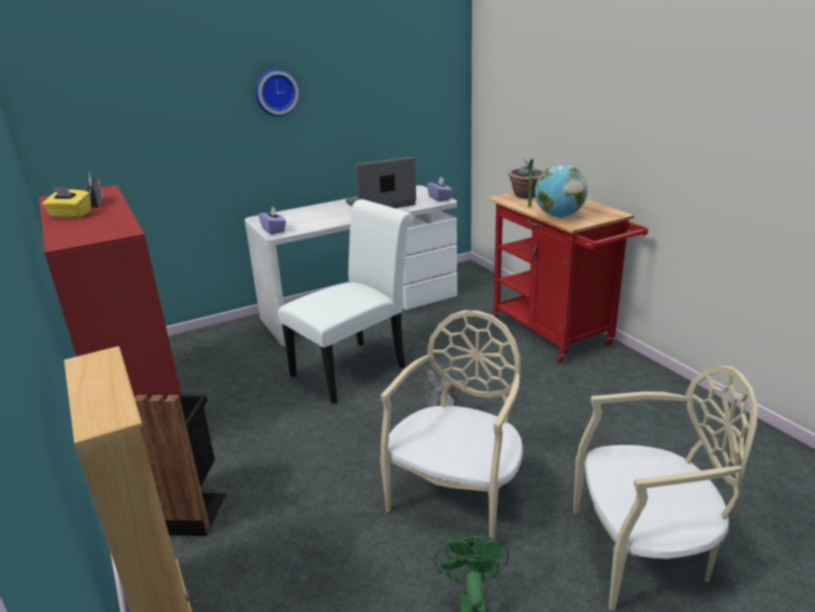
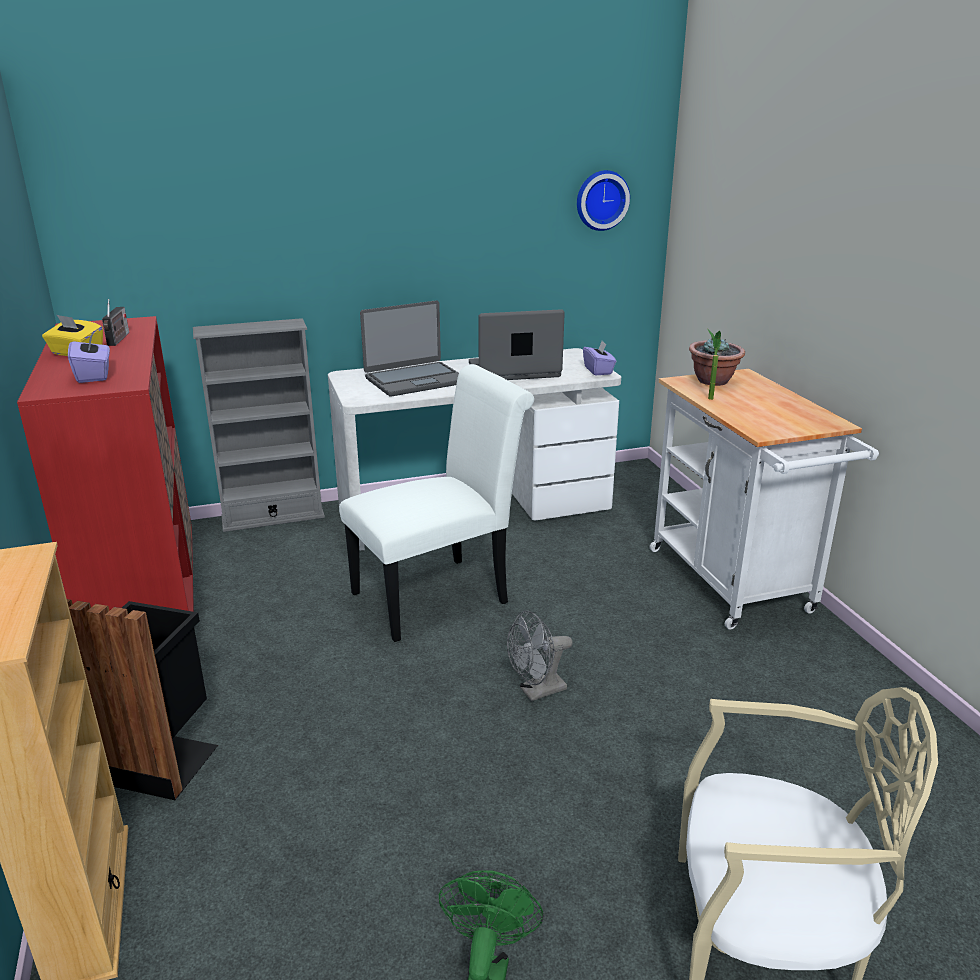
camera: 10 degrees right, 0 degrees up
(212, 331) = (273, 517): none -> grey bookcase
(274, 230) = (358, 393): purple tissue box -> purple tissue box (94, 375)
(276, 92) = (385, 206): wall clock -> wall clock (601, 200)
(312, 217) = (415, 380): none -> laptop
(457, 496) = (520, 804): beige chair -> none
(556, 335) = (736, 586): red cart -> white cart
(559, 216) = (747, 418): globe -> none

